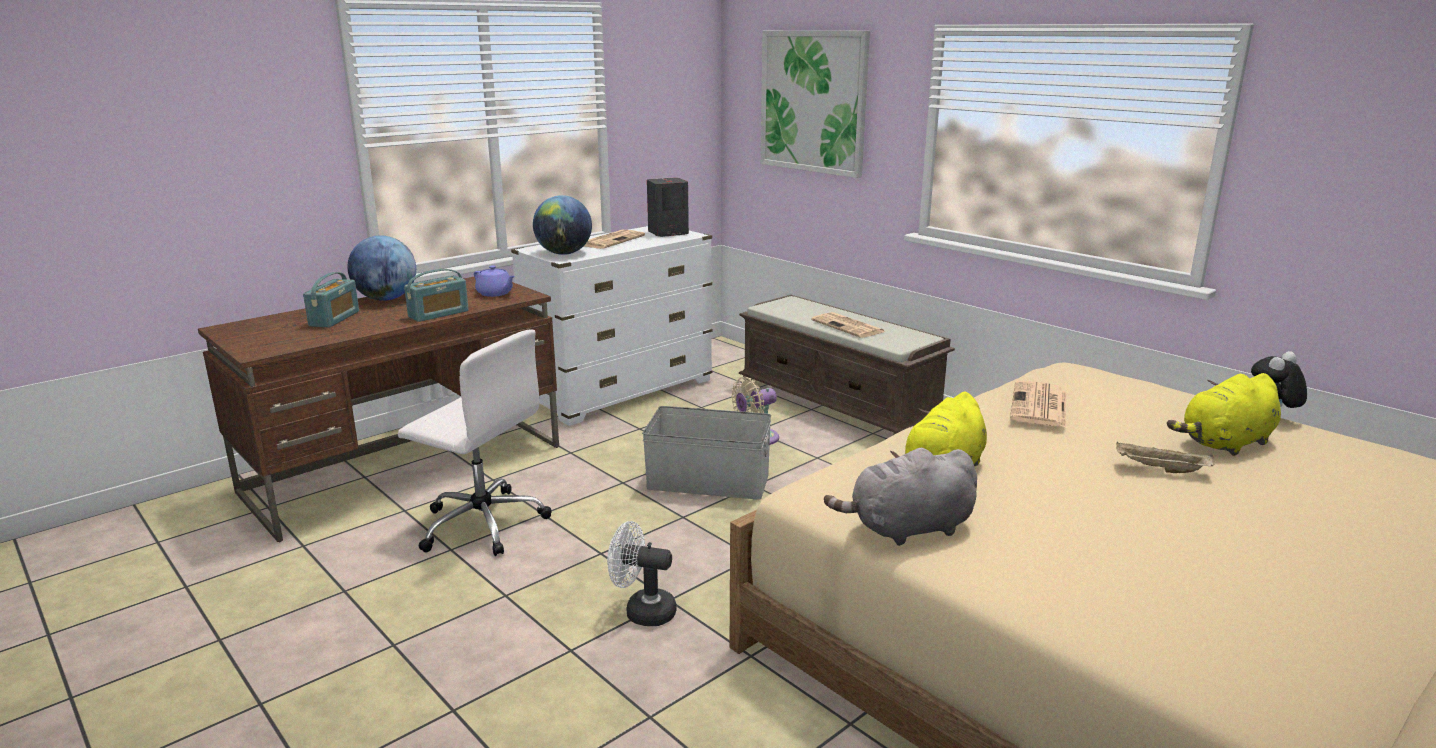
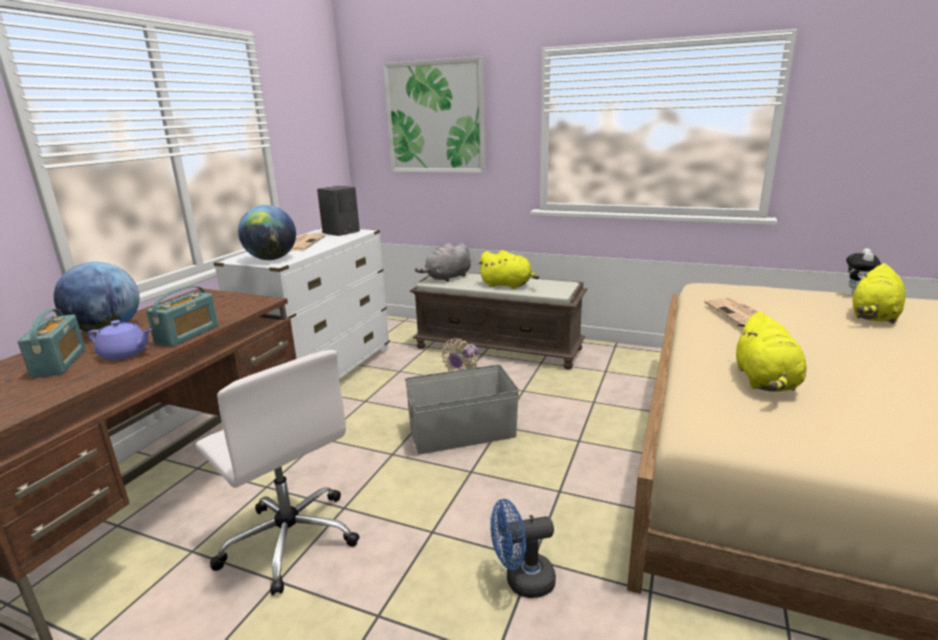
camera: 25 degrees left, 0 degrees up
(481, 523) = (290, 538): white office chair -> white office chair turned 45 degrees clockwise
(495, 293) = (228, 305): purple teapot -> purple teapot (125, 354)
(642, 611) = (522, 581): white fan -> blue fan
(849, 326) = (508, 285): newspaper -> yellow plush toy
(906, 529) = (825, 442): grey plush toy -> grey plush toy (447, 278)
(1160, 469) = (879, 343): beige tray -> none

